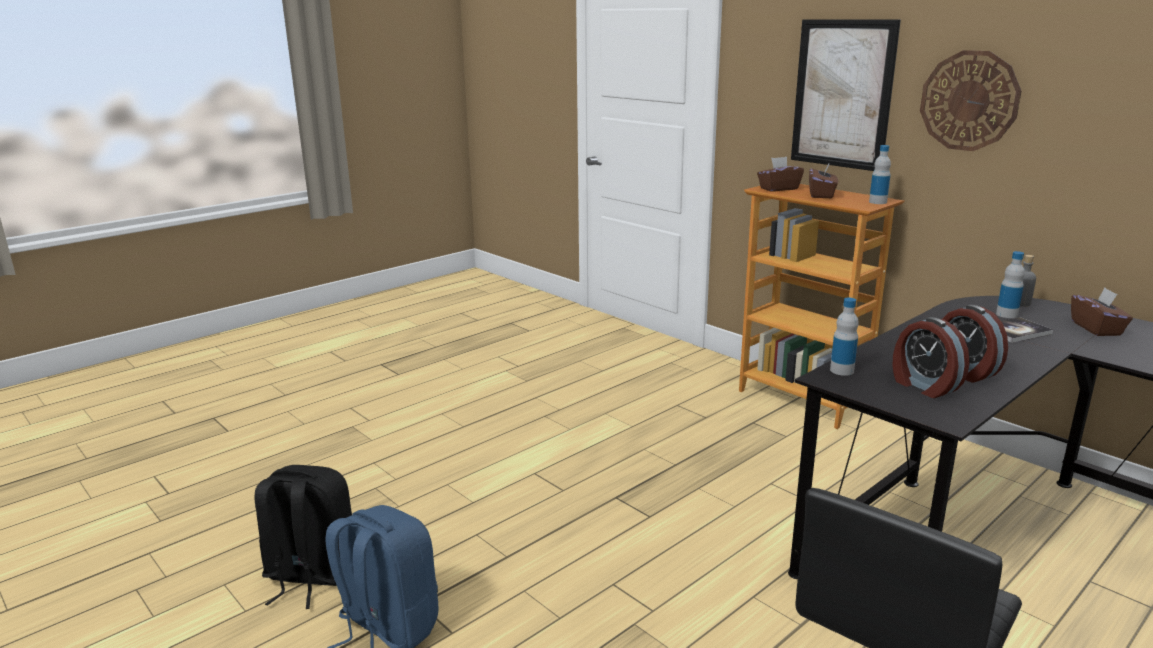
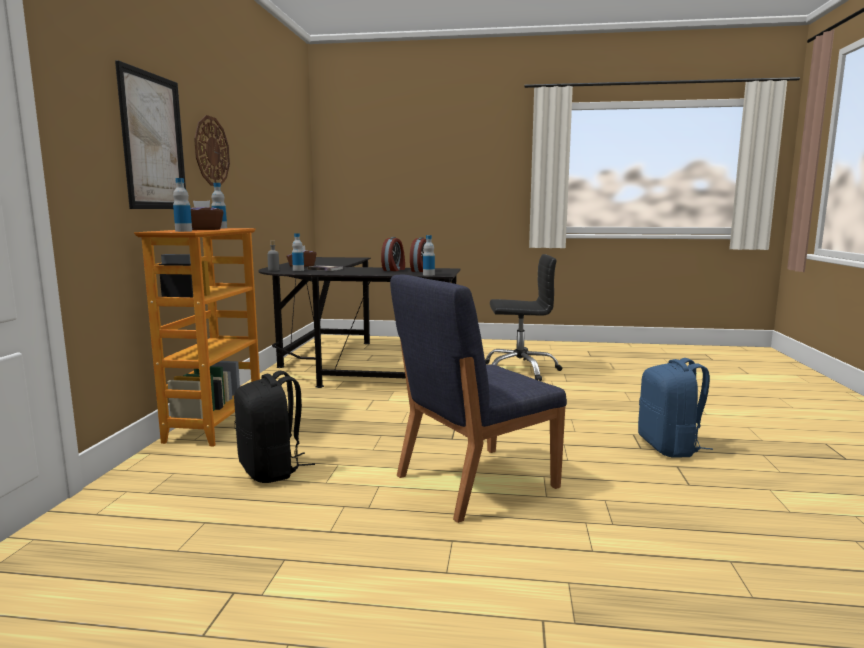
camera: 130 degrees left, 10 degrees down
(310, 576) = (711, 487): black backpack -> black backpack (272, 470)
(516, 466) = (474, 481): none -> blue chair
(778, 188) = (183, 231): brown tissue box -> bottle

